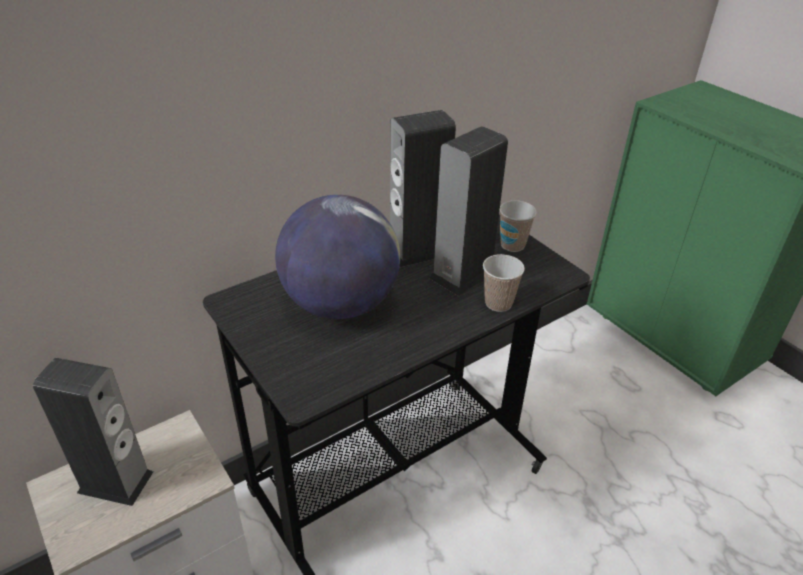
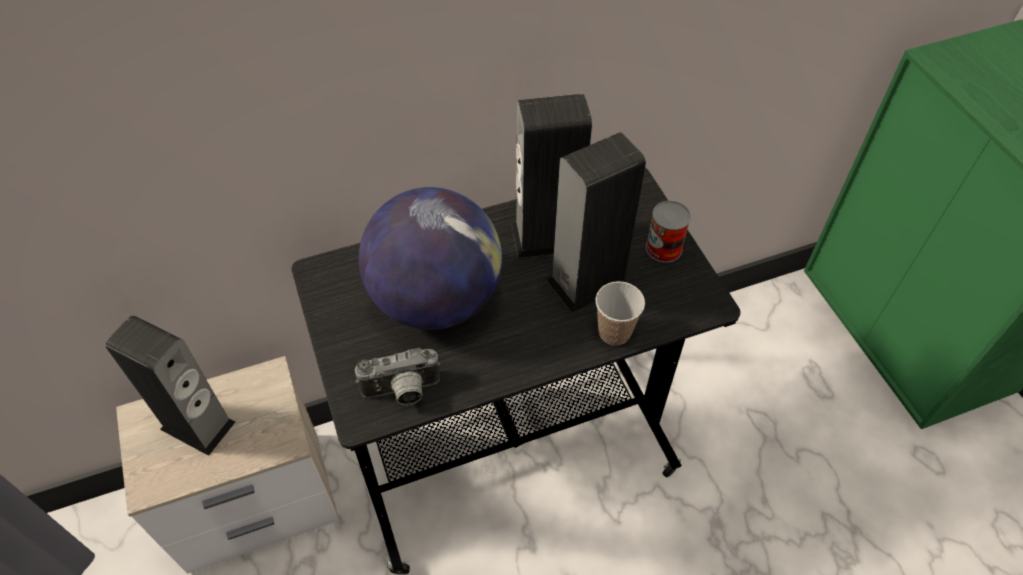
camera: 15 degrees right, 15 degrees up
(334, 373) = (402, 392): none -> camera
(512, 245) = (663, 248): cup -> can

